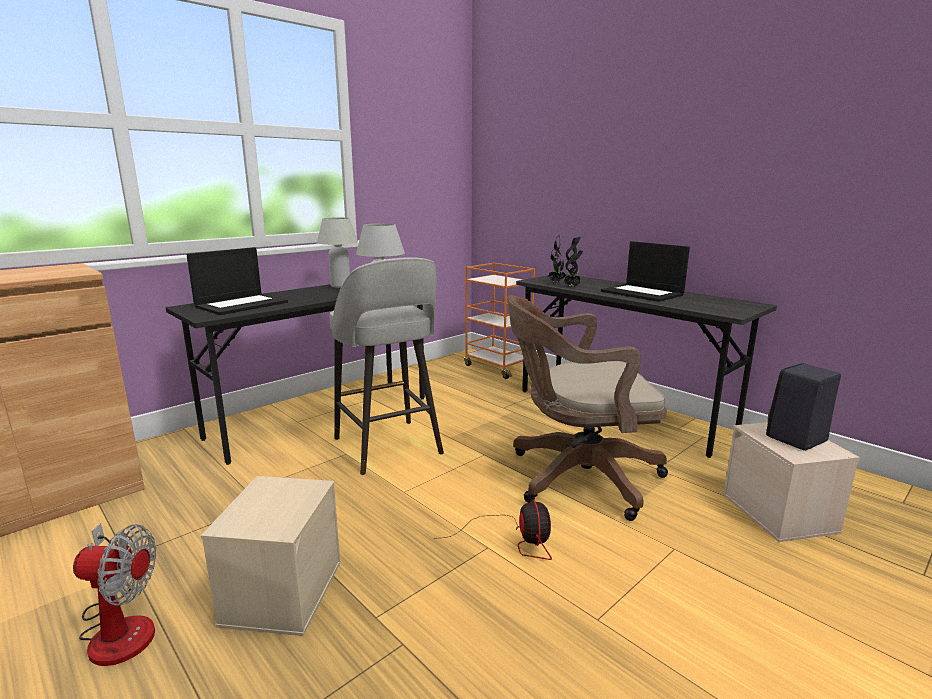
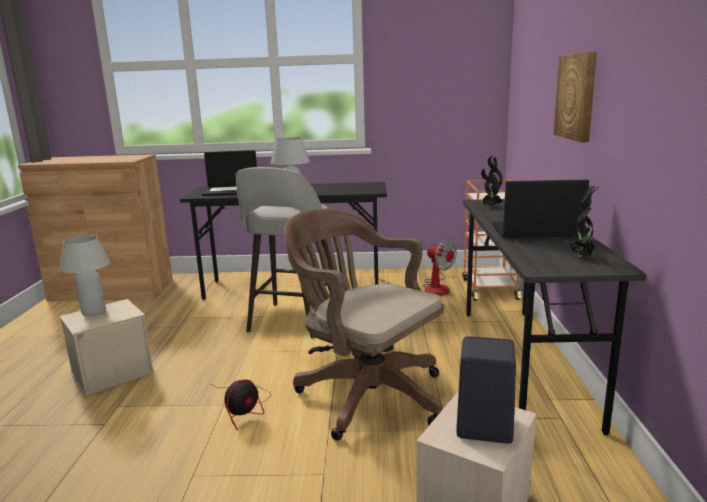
camera: 45 degrees right, 0 degrees up
(120, 627) = (52, 356): fan -> fan (437, 287)
(340, 286) = (323, 185): white table lamp -> white table lamp (93, 312)
(572, 287) = (490, 213): potted plant -> potted plant (582, 257)
(632, 180) = (577, 96): none -> picture
(643, 293) = (535, 231): laptop -> laptop turned 90 degrees clockwise

